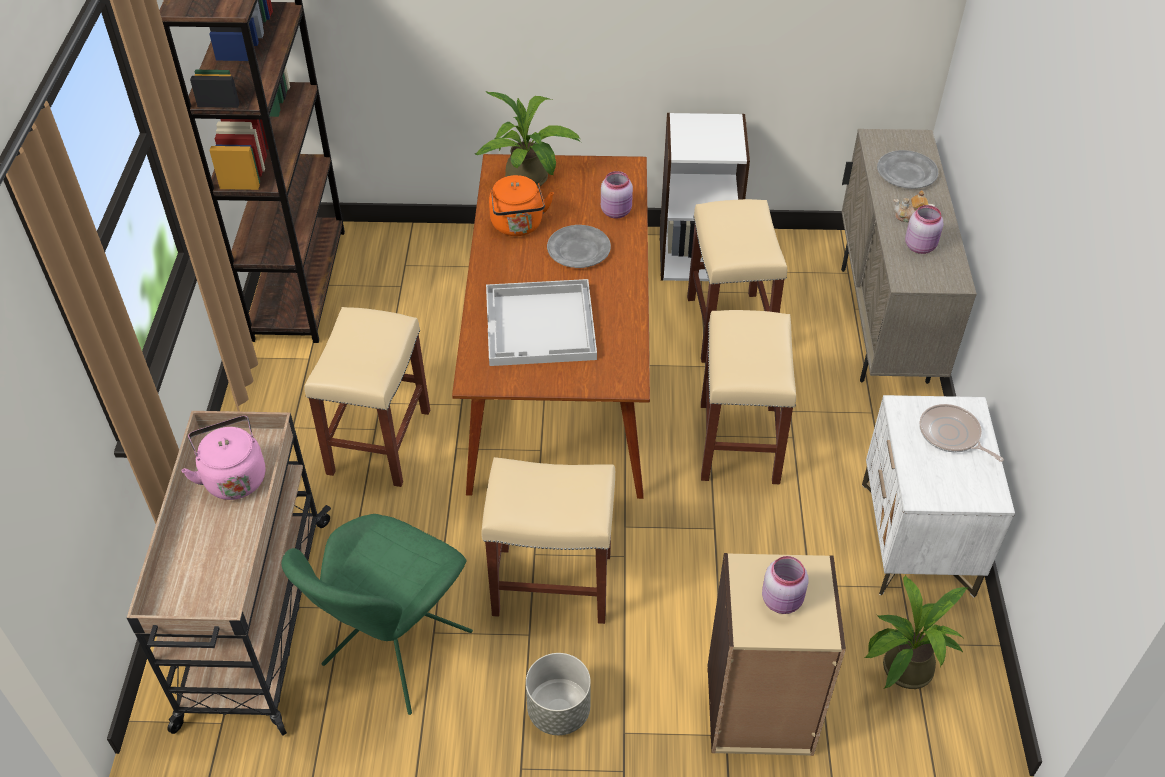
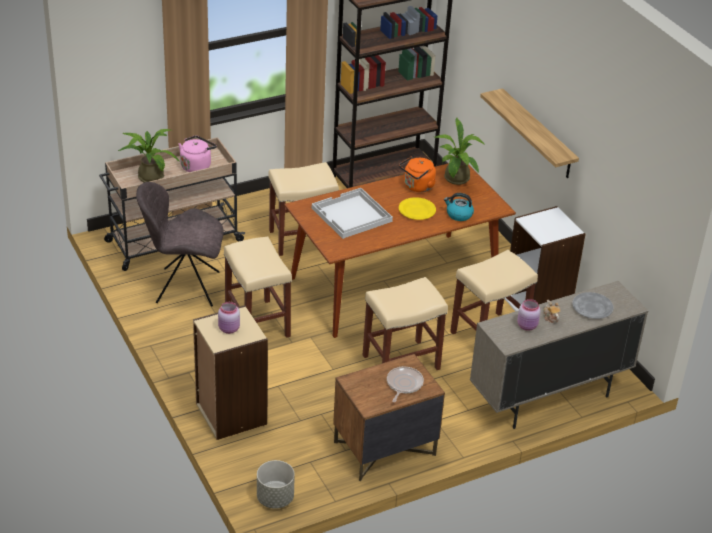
camera: 60 degrees right, 10 degrees down
(394, 652) = (185, 287): green chair -> grey chair
(558, 711) = (187, 347): grey planter -> grey planter (275, 498)
(578, 249) = (417, 211): grey plate -> yellow plate
(579, 40) = (537, 134): none -> shelf
(617, 211) = (458, 215): pink jar -> kettle
(901, 670) = (289, 461): potted plant -> potted plant (149, 176)
(917, 539) = (384, 449): white nightstand -> brown nightstand

